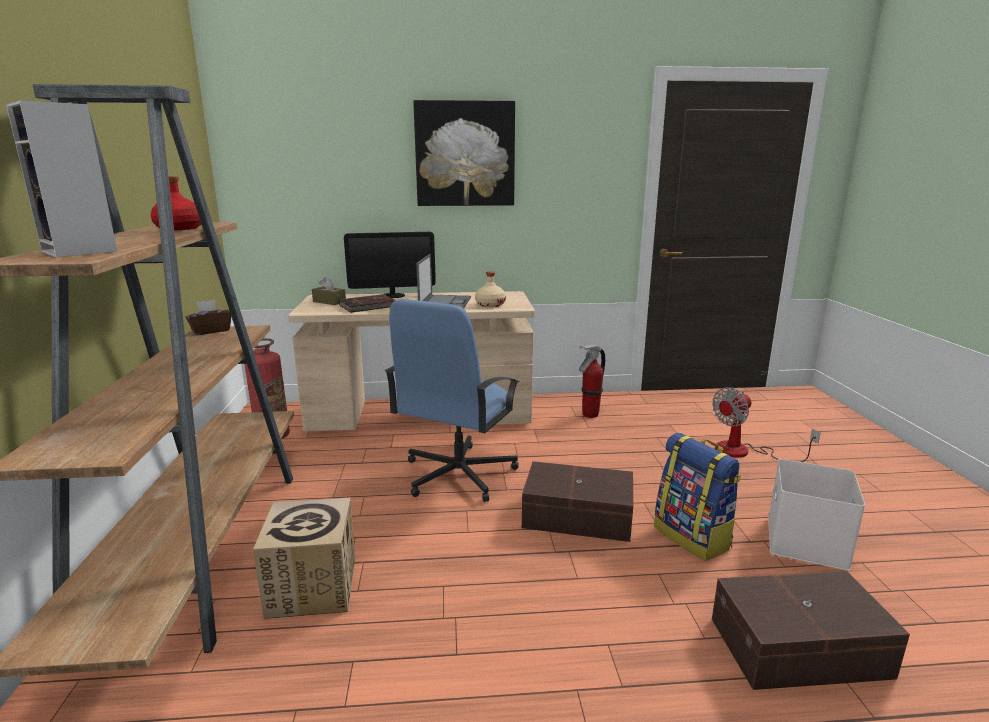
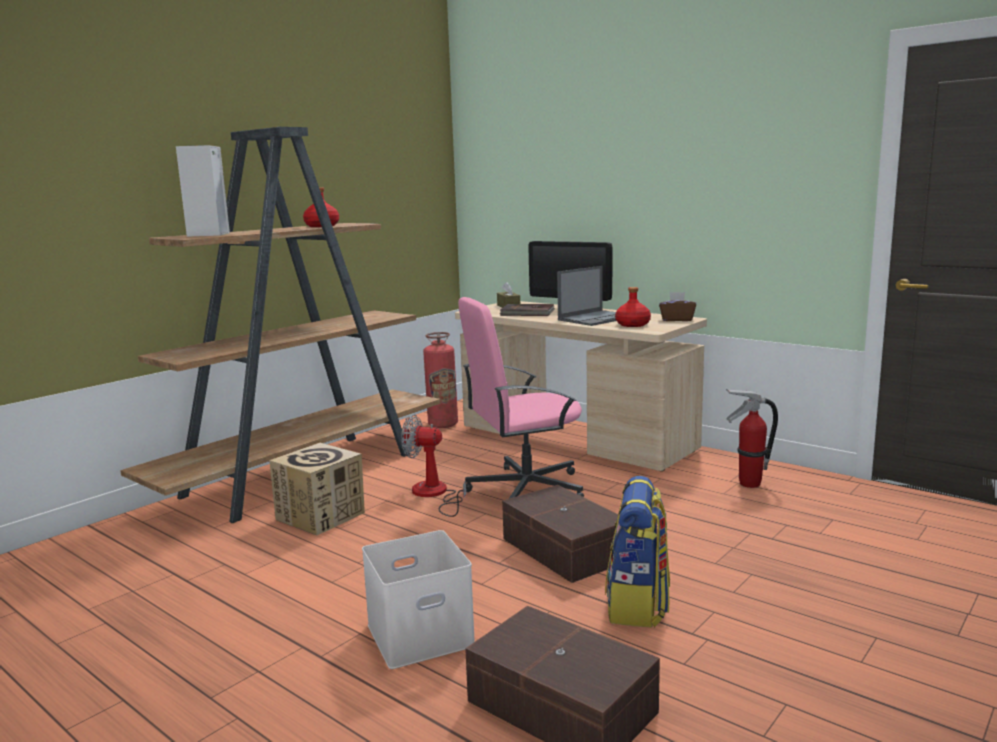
camera: 45 degrees right, 5 degrees down
(211, 331) = (374, 313): brown tissue box -> brown tissue box (676, 319)
(457, 474) = (524, 489): blue office chair -> pink office chair
(465, 154) = (655, 158): picture -> none
(490, 304) = (632, 324): beige bottle -> red bottle
(744, 452) = (877, 572): fan -> fan (434, 495)
(808, 543) = (757, 663): white storage box -> white storage box (418, 636)

